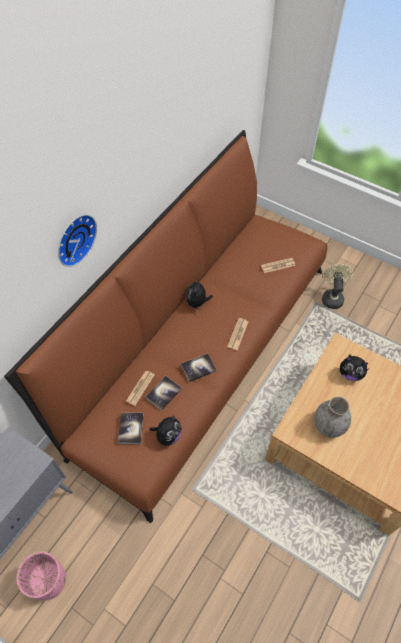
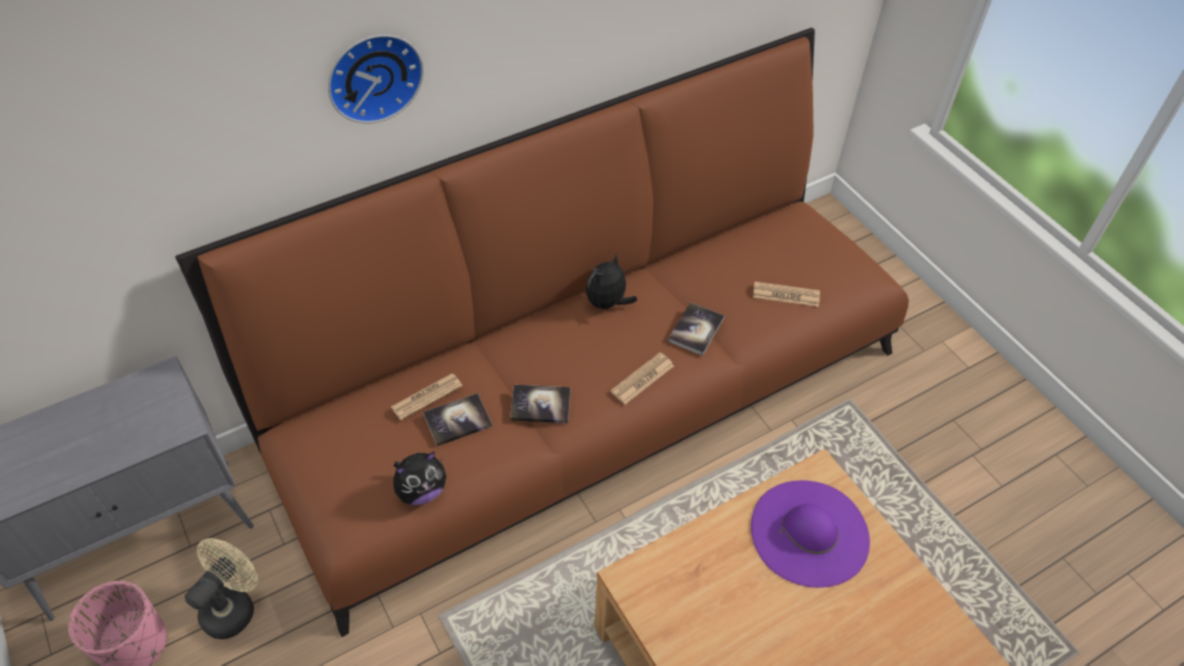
camera: 25 degrees right, 5 degrees down
(131, 428) = (370, 452): book -> book (696, 329)
(328, 426) = (711, 604): grey vase -> none
(332, 297) = (886, 403): beige fan -> beige fan (234, 606)
(350, 374) = (809, 532): plush toy -> purple hat

